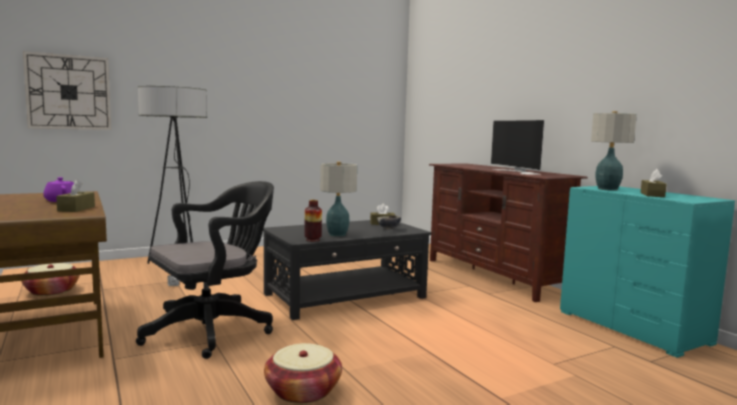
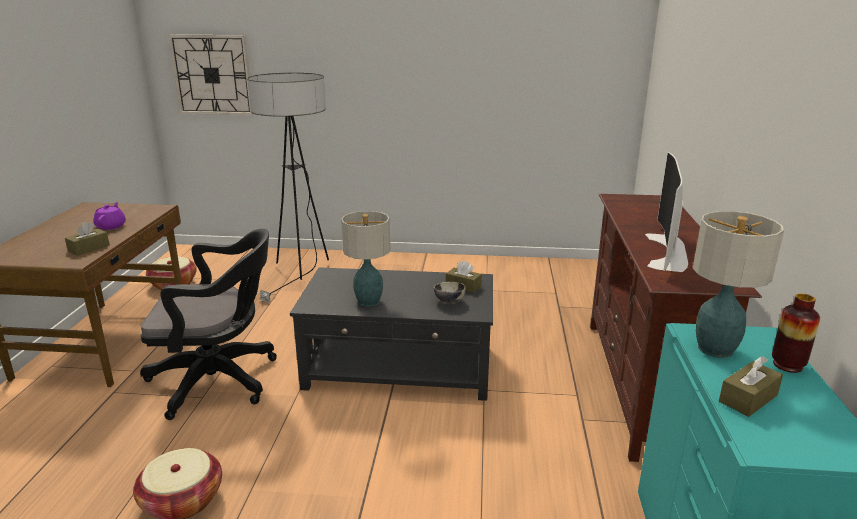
camera: 35 degrees right, 15 degrees up
(313, 240) = (324, 308): vase -> vase (787, 365)

